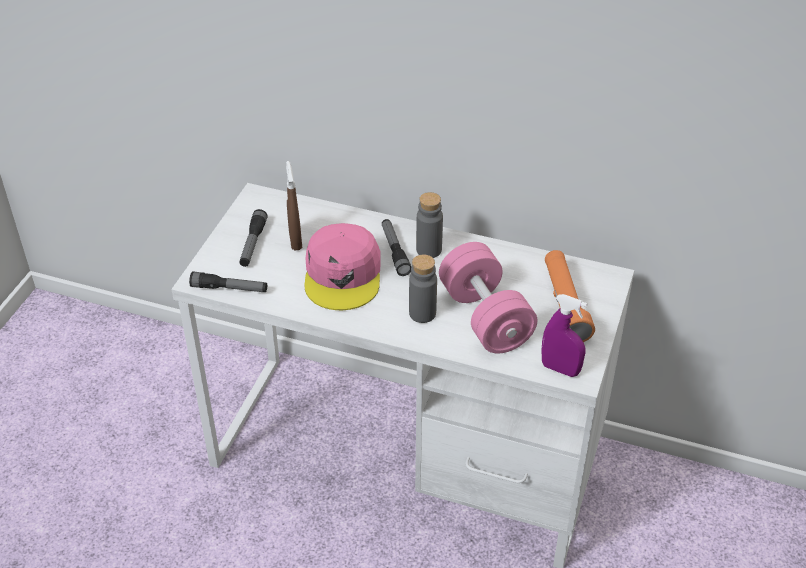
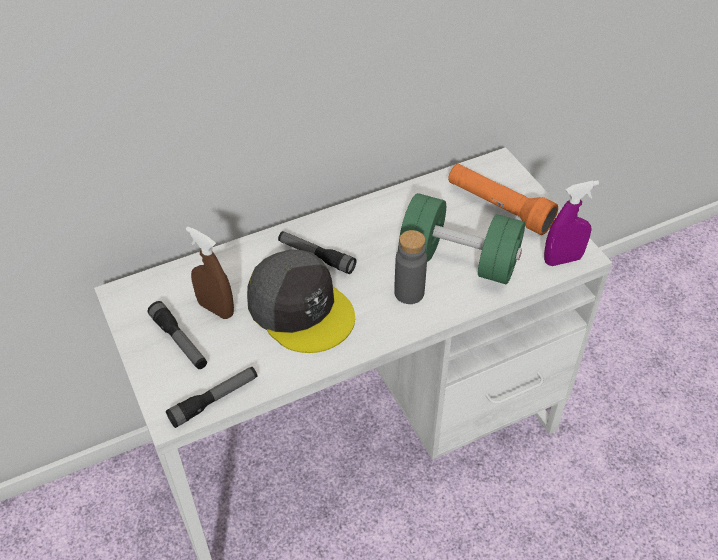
camera: 45 degrees left, 5 degrees up
(343, 275) = (301, 308): pink cap -> grey cap
(429, 250) = (341, 235): grey bottle -> none
(485, 317) = (459, 260): pink dumbbell -> green dumbbell

